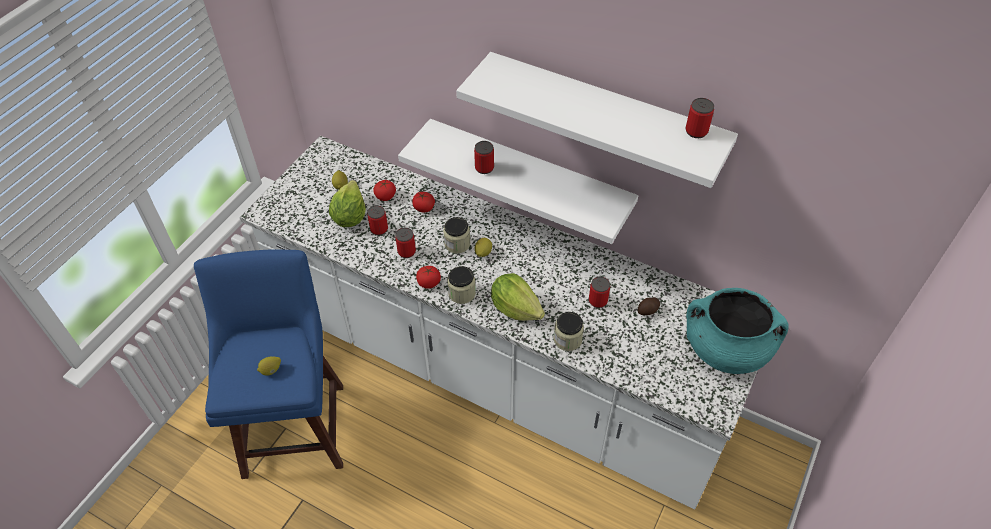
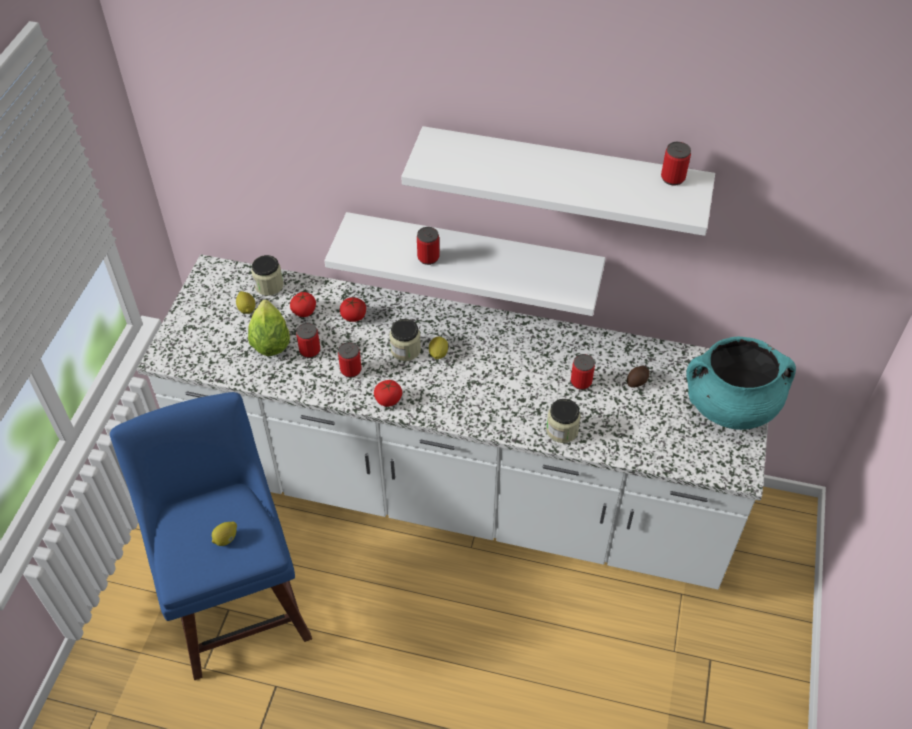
camera: 15 degrees left, 0 degrees up
(462, 293) = (429, 404): jar -> jar (269, 285)
(515, 308) = (494, 408): lettuce -> none

